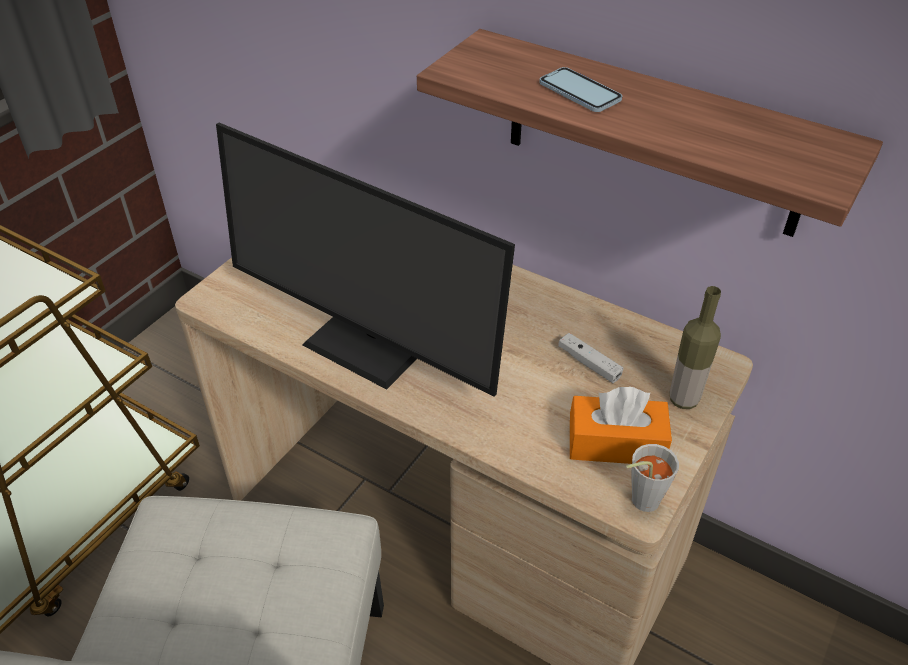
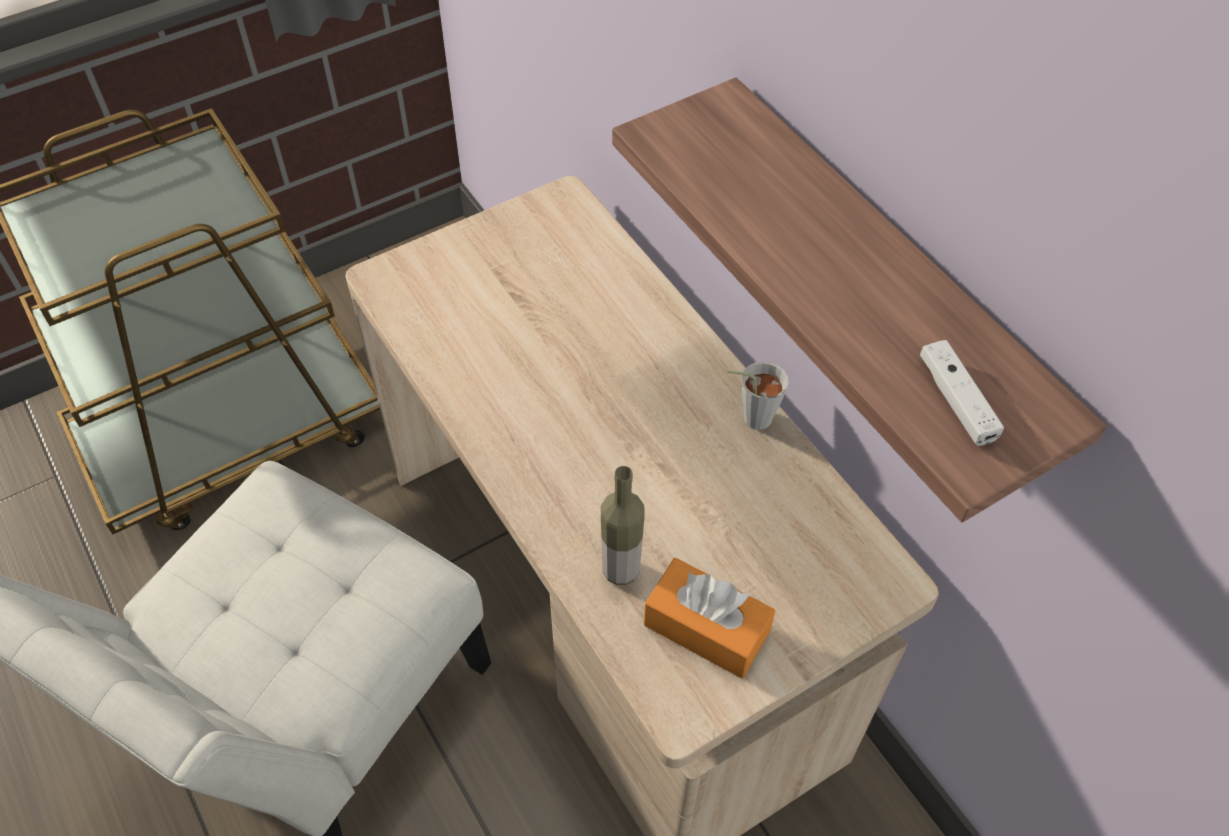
camera: 25 degrees right, 10 degrees up
(373, 338) = (523, 391): monitor -> none
(579, 92) = (780, 218): phone -> none
(589, 363) = (740, 518): white game controller -> white game controller (956, 400)
(639, 502) = (686, 707): grey cup -> grey cup (750, 417)
(683, 399) = (820, 608): bottle -> bottle (621, 570)

